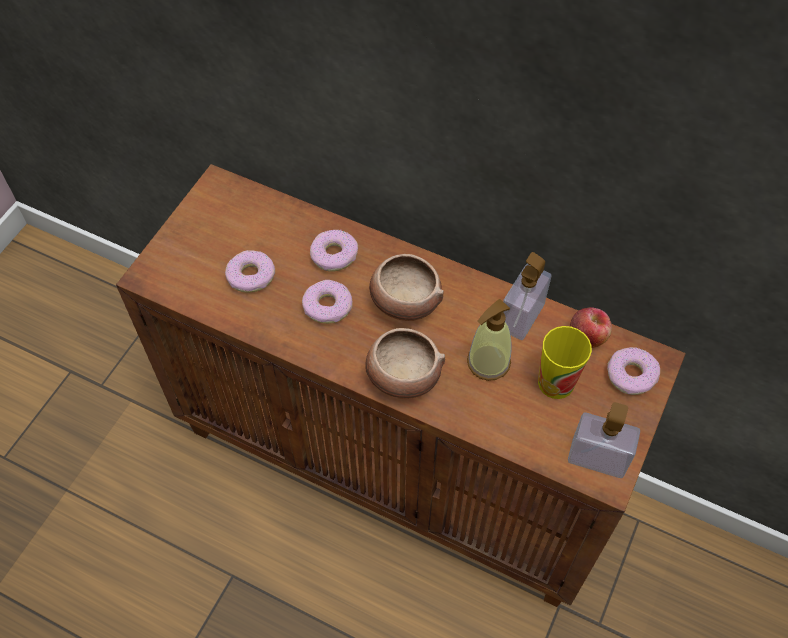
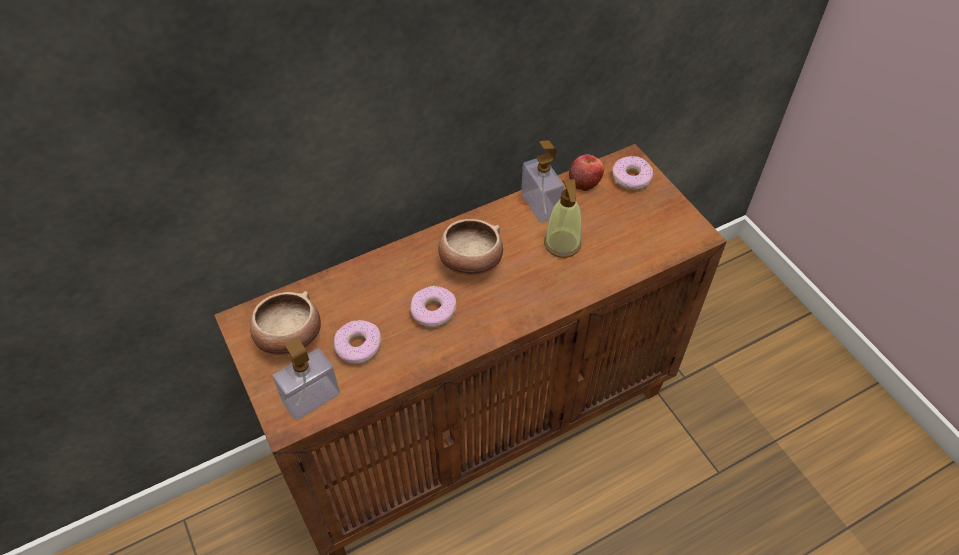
camera: 55 degrees left, 5 degrees down
(334, 255) = (389, 281): donut -> none
(402, 376) = (534, 299): bowl -> bowl (289, 337)
(556, 382) = (607, 218): cup -> none
(597, 458) = (679, 231): soap dispenser -> soap dispenser (311, 398)

